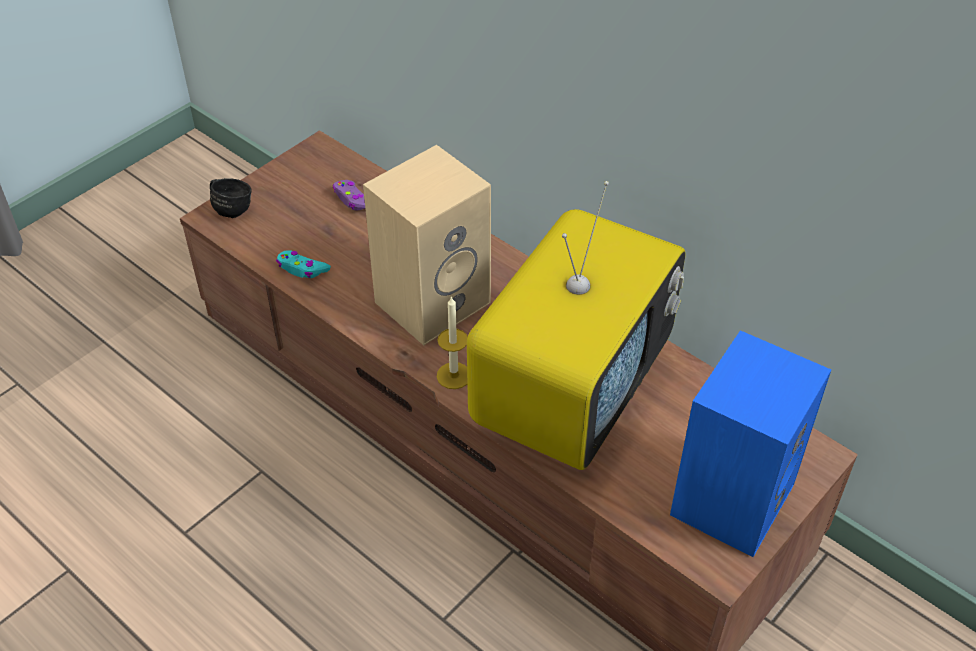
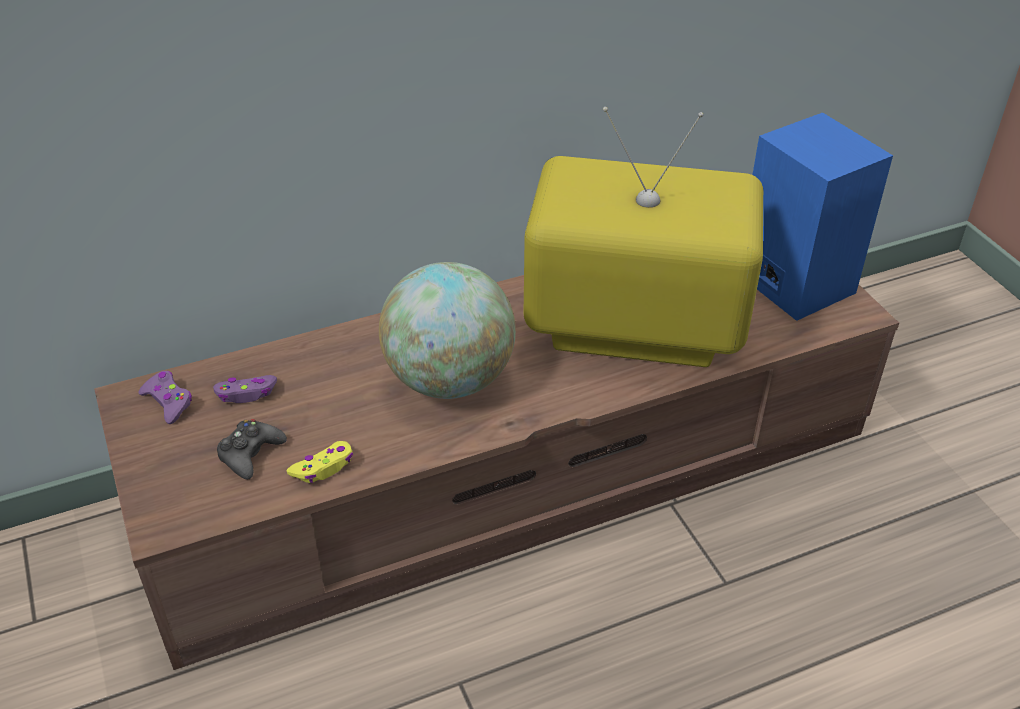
camera: 65 degrees left, 5 degrees down
(231, 208) = (161, 504): black mug -> none
(296, 228) = (250, 454): none -> black game controller
(302, 269) = (323, 468): turquoise game controller -> yellow game controller
(325, 168) = (168, 402): none -> purple game controller
(433, 300) = (449, 380): beige speaker -> globe
(454, 375) = (563, 397): candle -> none
(571, 394) = (632, 329): television -> television turned 45 degrees counterclockwise

